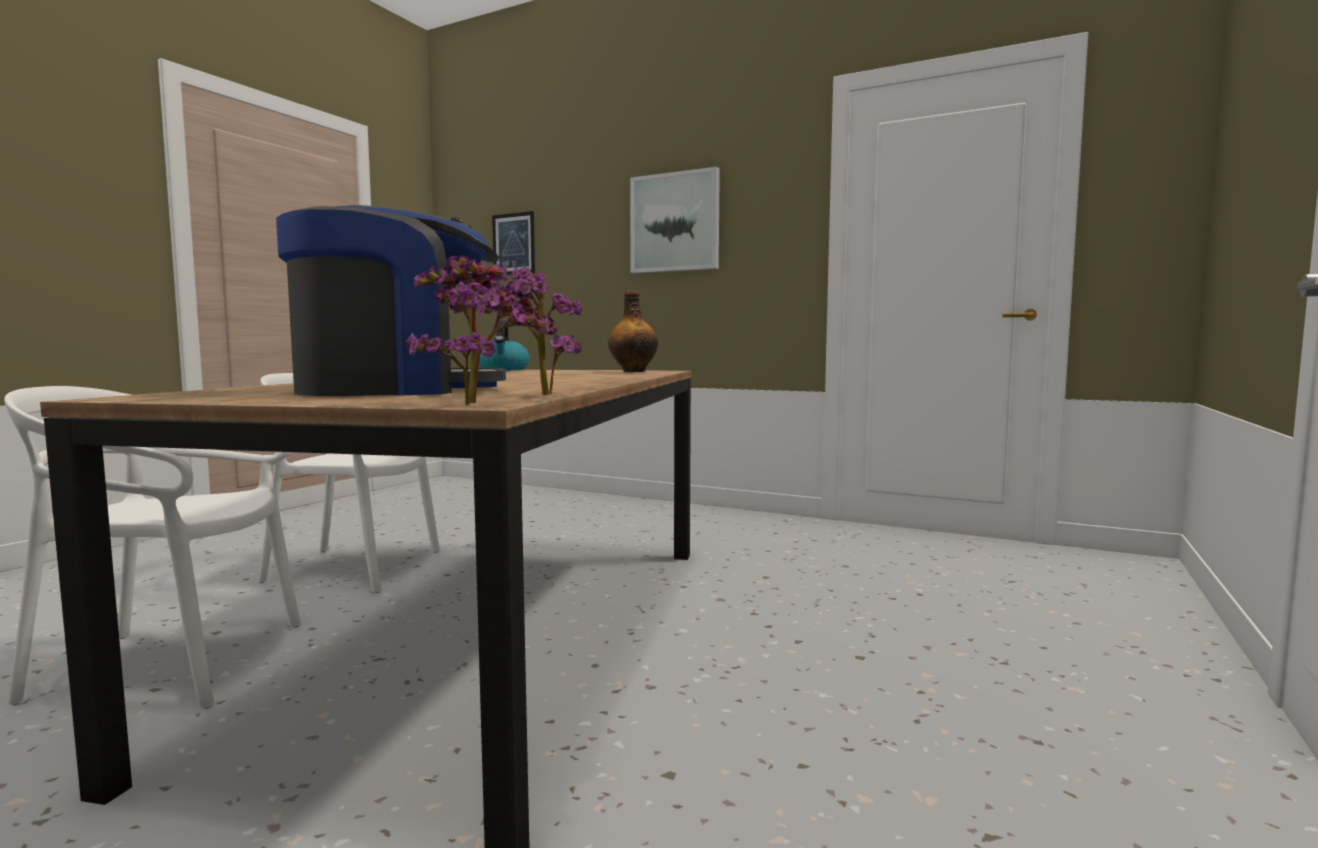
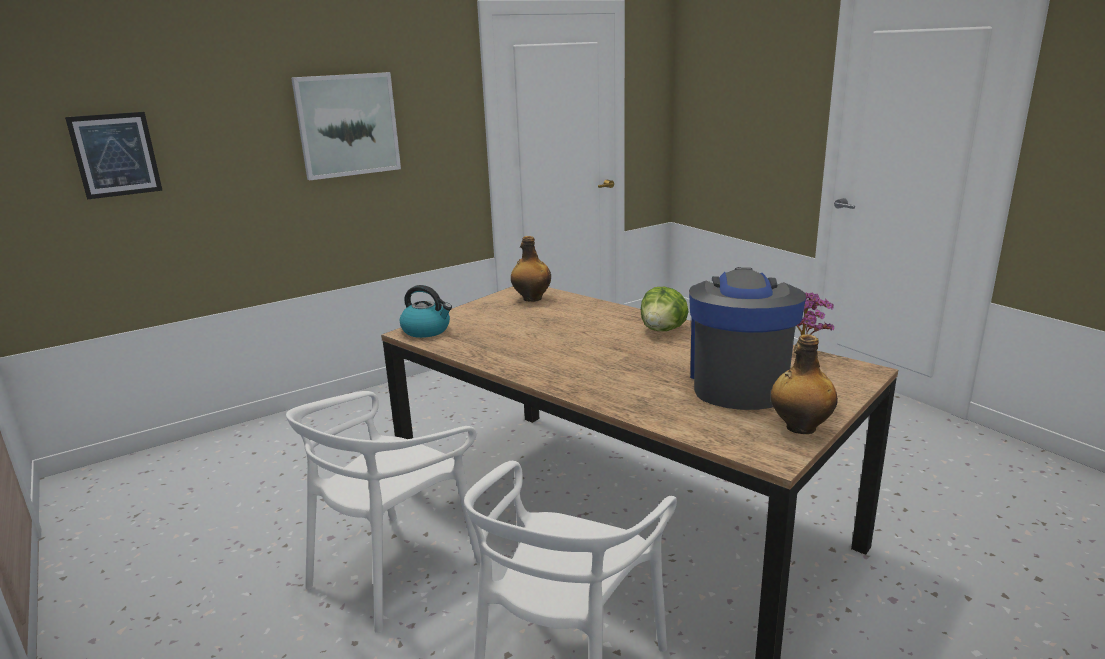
camera: 60 degrees left, 15 degrees up
(220, 399) = (799, 427): none -> bottle
(473, 403) = (859, 371): potted plant -> none
(579, 381) = (663, 330): none -> lettuce

